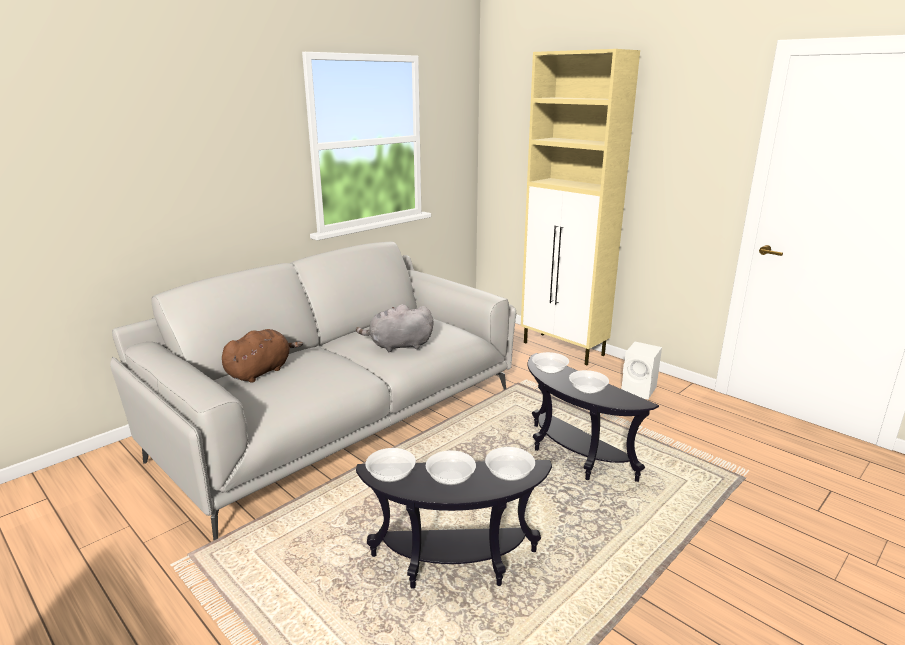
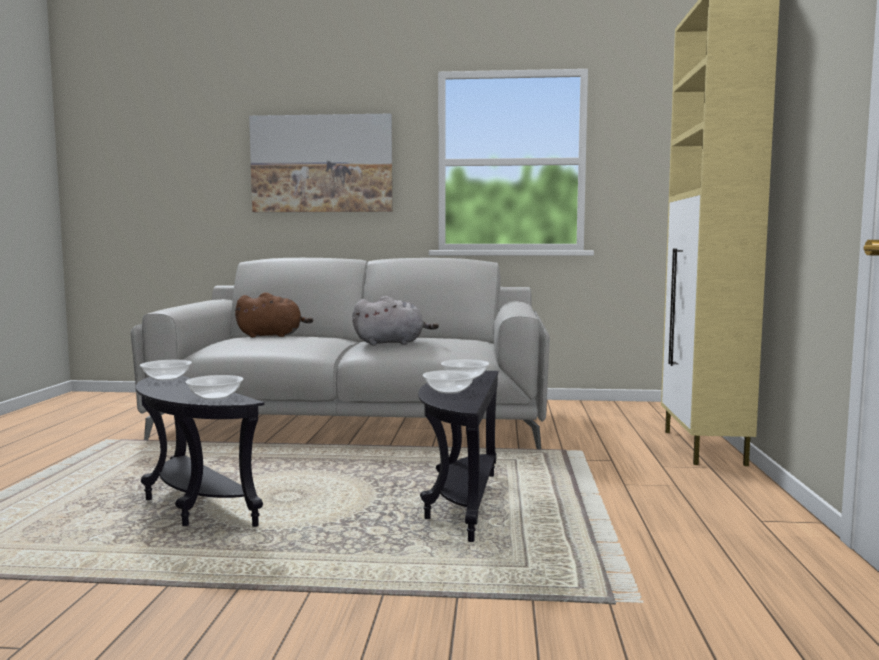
camera: 50 degrees right, 15 degrees down
(195, 158) = (322, 164): none -> picture
(398, 346) = (392, 343): grey plush toy -> grey plush toy turned 135 degrees clockwise
(450, 478) = (183, 388): bowl -> none
(640, 390) = (705, 500): white speaker -> none

